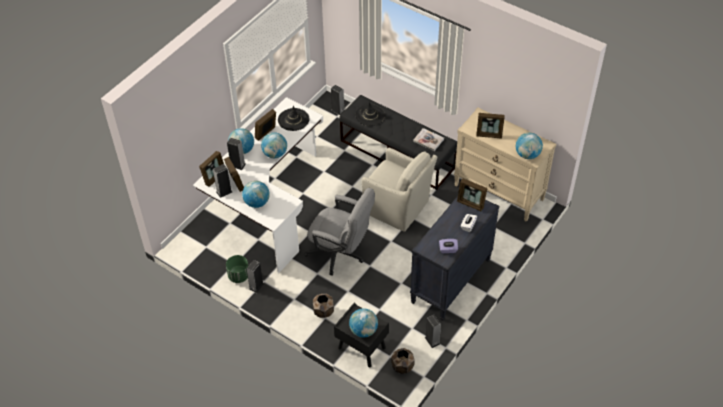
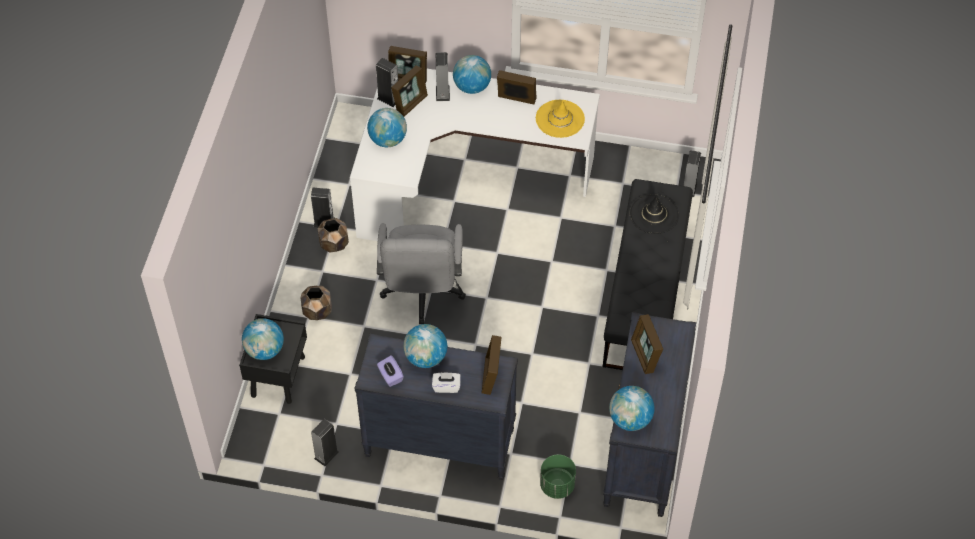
camera: 65 degrees right, 5 degrees up
(239, 276) = (331, 197): green planter -> green planter (557, 485)
(275, 154) = (484, 124): globe -> globe (425, 357)
(293, 119) = (560, 119): black hat -> yellow hat
(397, 208) = (541, 330): beige armchair -> none
(402, 367) = (268, 434): brown planter -> brown planter (333, 244)
(428, 140) = (645, 303): book -> none
(499, 192) = (643, 451): beige dresser -> black dresser

